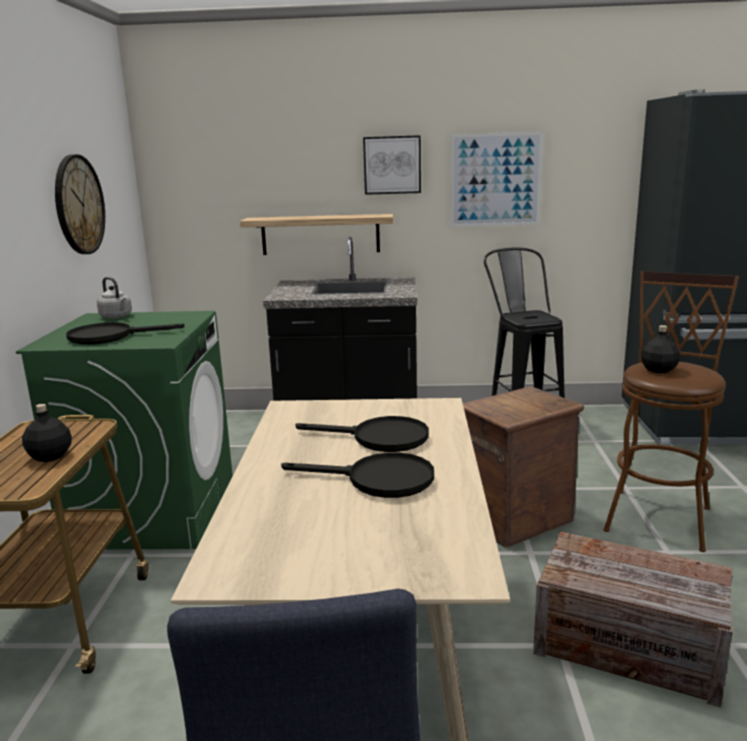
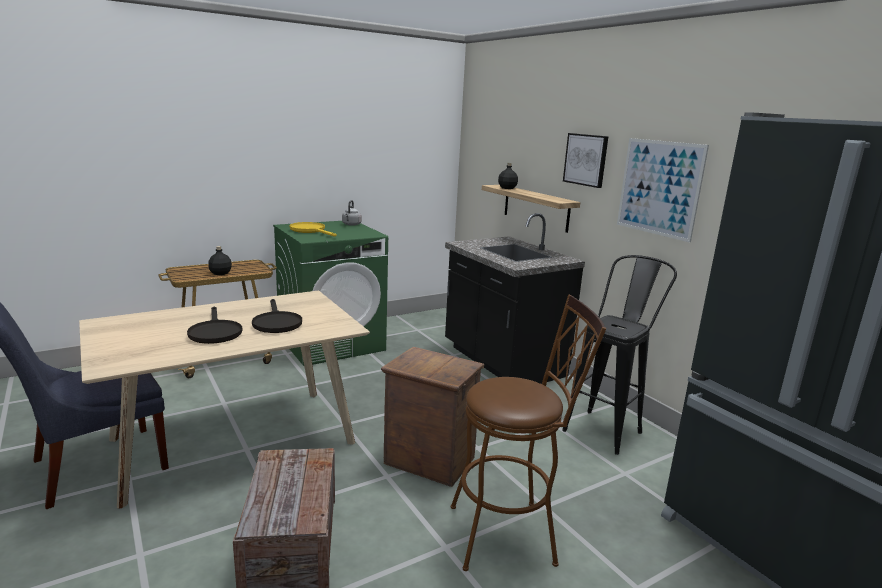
camera: 55 degrees right, 0 degrees up
(79, 205) = (372, 156): wall clock -> none
(110, 337) = (310, 231): black frying pan -> yellow frying pan
(658, 370) = (502, 385): black bottle -> black bottle (507, 188)

